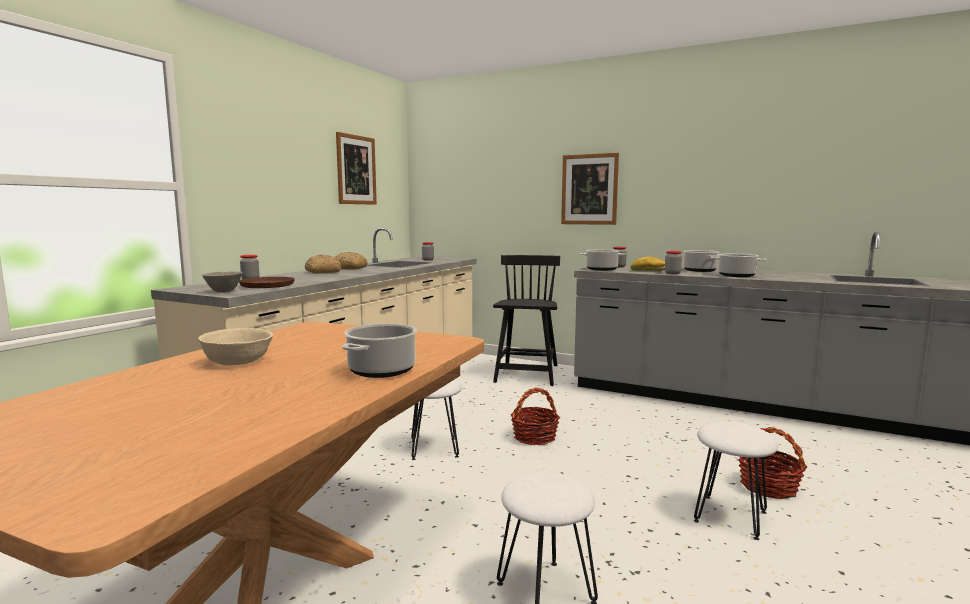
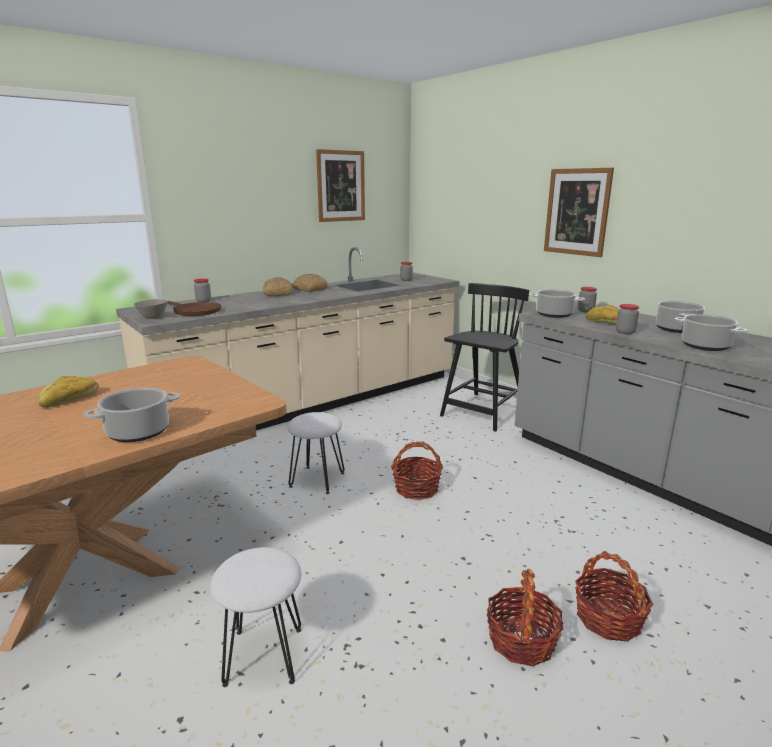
camera: 25 degrees right, 10 degrees up
(238, 361) = (71, 399): beige bowl -> bread
(731, 517) = (521, 640): white stool -> basket

